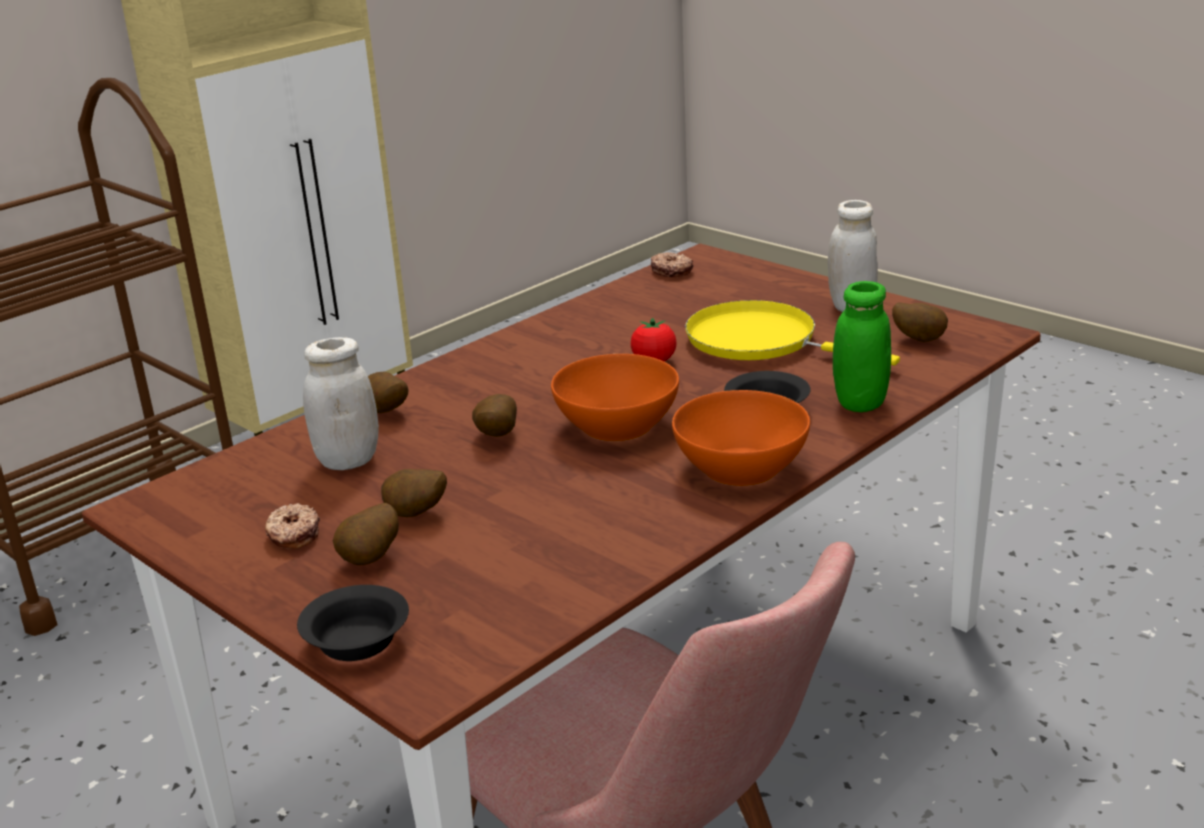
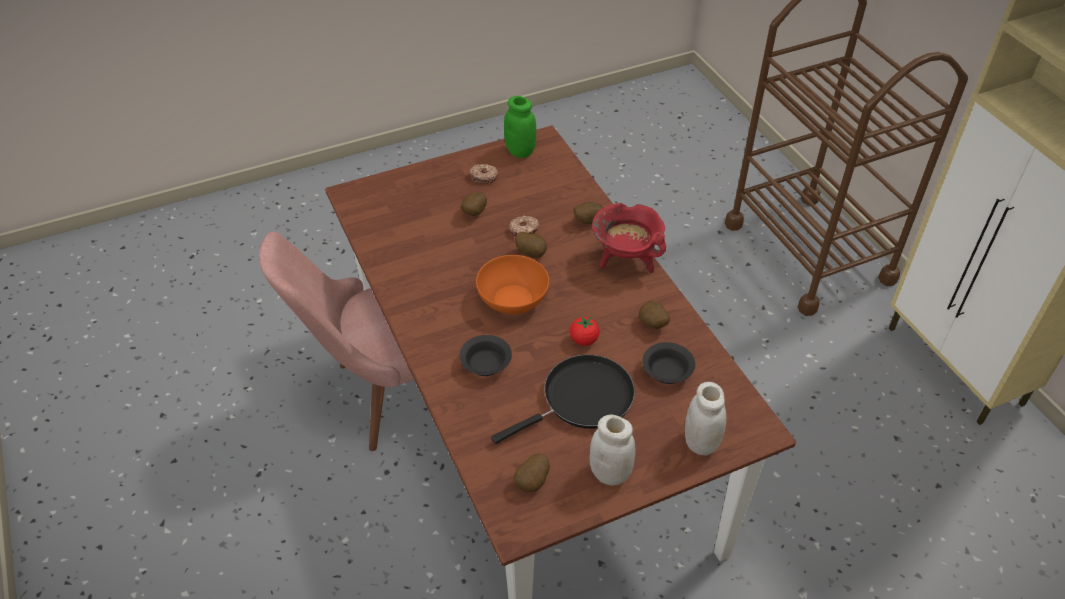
camera: 110 degrees right, 20 degrees up
(348, 460) = (542, 201): white jar -> white jar (701, 443)
(356, 643) = (390, 182): black bowl -> black bowl (666, 371)
(372, 559) = (446, 195): potato -> potato (652, 325)
(465, 368) = (626, 260): none -> red cooking pot
(671, 271) = (737, 401): donut -> donut (524, 230)
(741, 467) = (434, 330): orange bowl -> none
(760, 341) = (582, 399): yellow frying pan -> black frying pan
(860, 402) = (467, 408): green jar -> green jar (520, 151)

